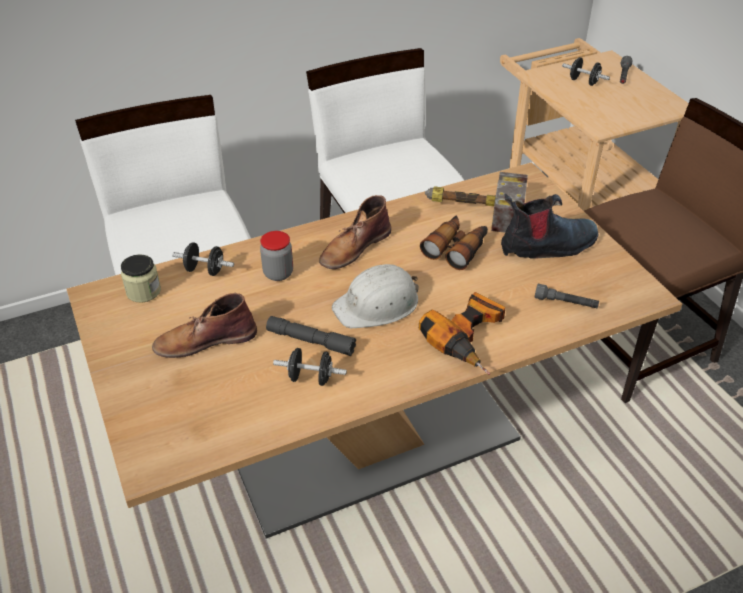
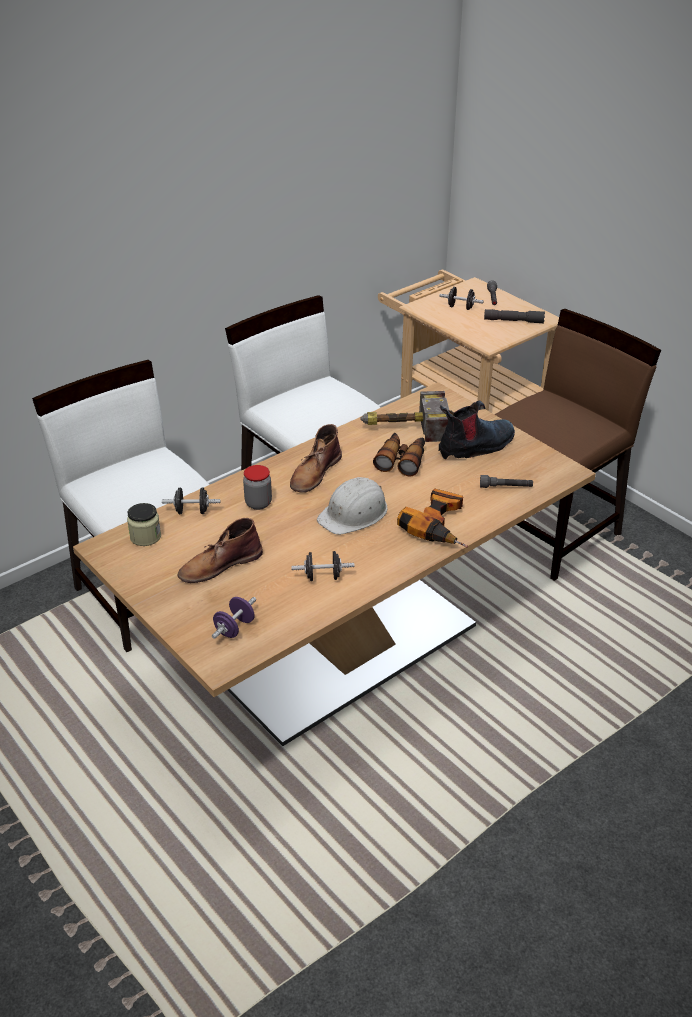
camera: 15 degrees left, 5 degrees down
(185, 424) = (234, 628): none -> purple dumbbell
(310, 341) = (310, 550): grey flashlight -> grey flashlight (513, 321)

